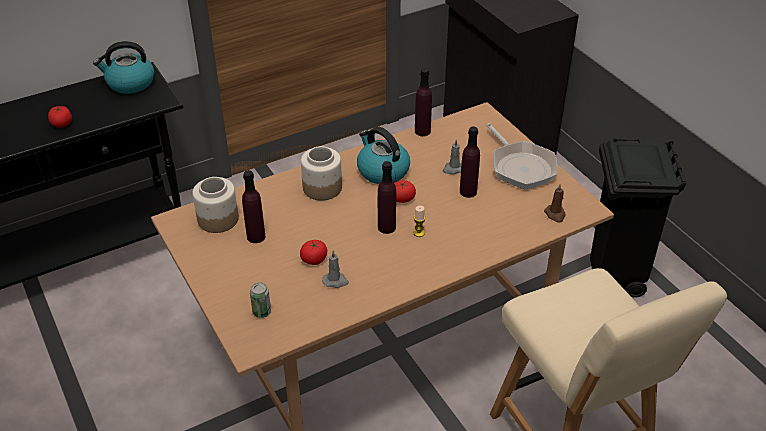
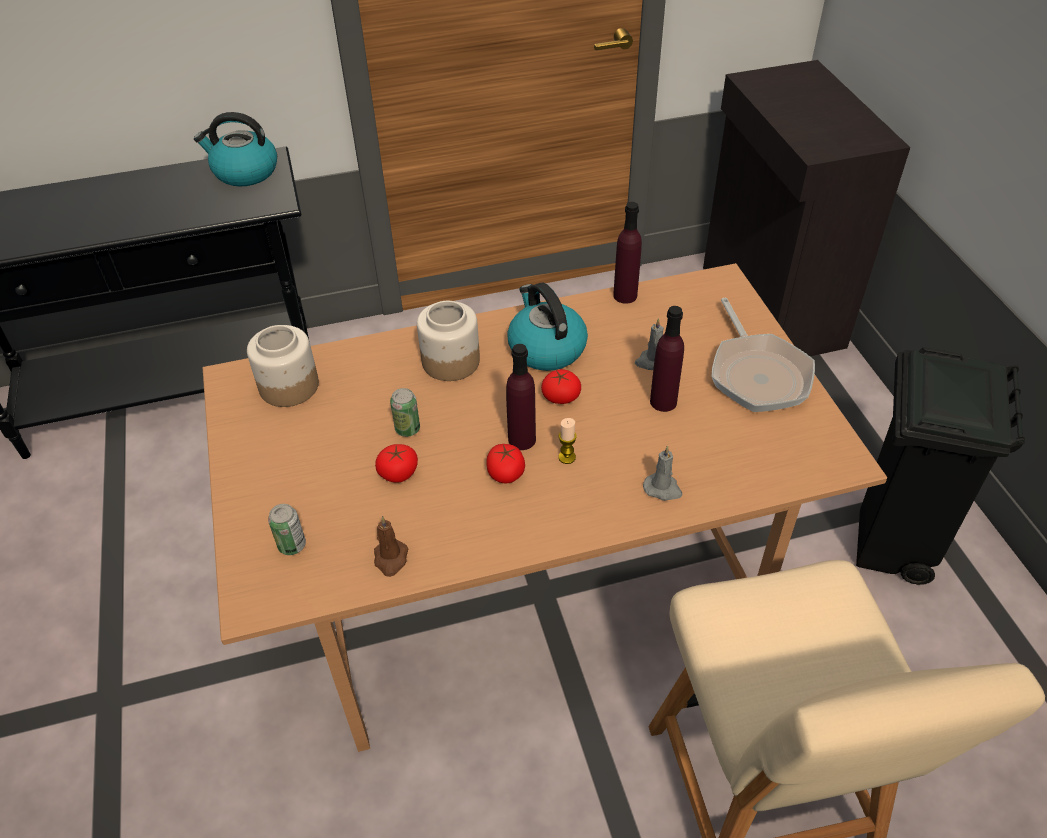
camera: 15 degrees right, 5 degrees up
(62, 123) = (135, 217): tomato -> tomato (506, 473)
(256, 237) = (330, 422): purple bottle -> none
(310, 233) = (407, 429): none -> can
(335, 281) = (416, 514): grey candle -> grey candle (663, 489)
(555, 214) = (789, 462): brown candle -> brown candle (391, 559)

